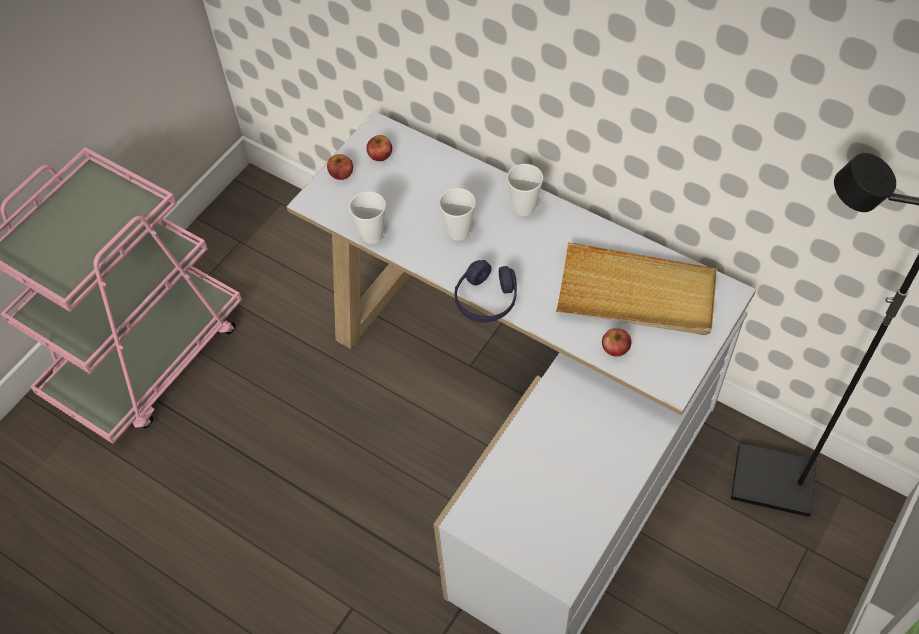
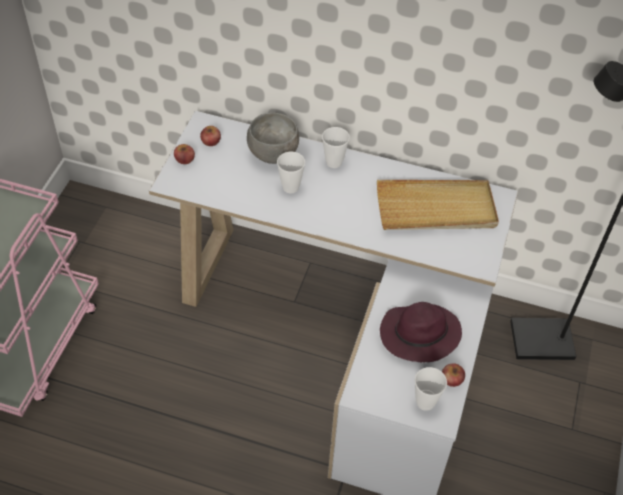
camera: 20 degrees left, 5 degrees down
(372, 235) = (224, 200): cup -> cup (425, 402)
(451, 185) = (273, 155): none -> grey bowl
(486, 299) = (327, 231): purple headphones -> none
(567, 457) = (418, 335): none -> purple hat
(615, 347) = (433, 248): apple -> apple (452, 379)

